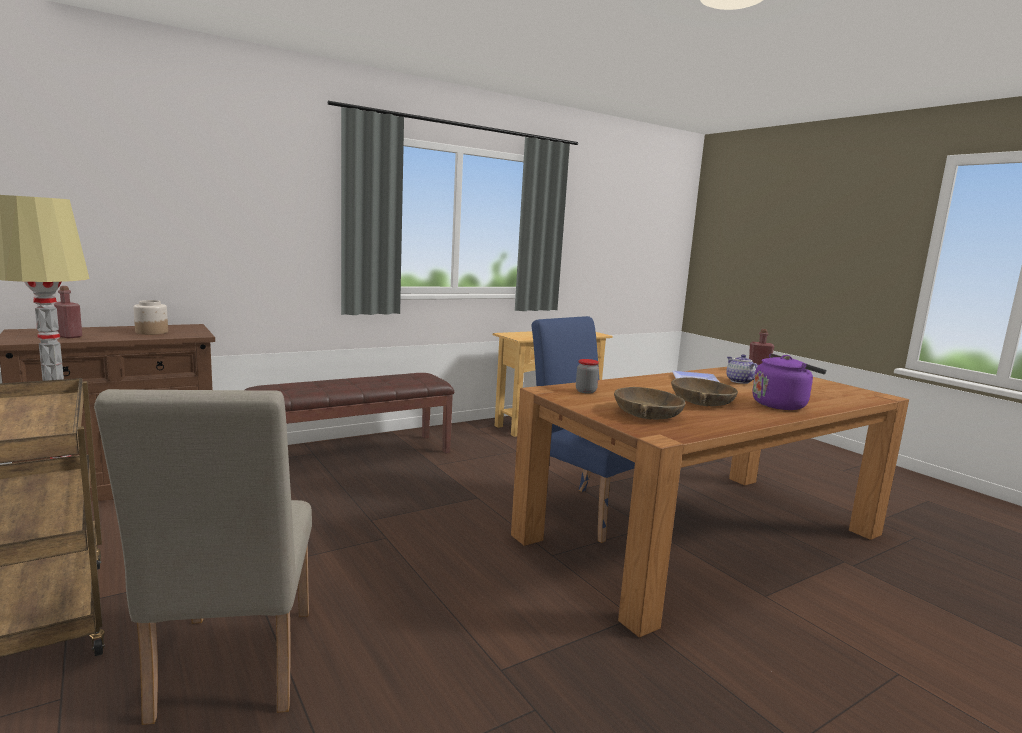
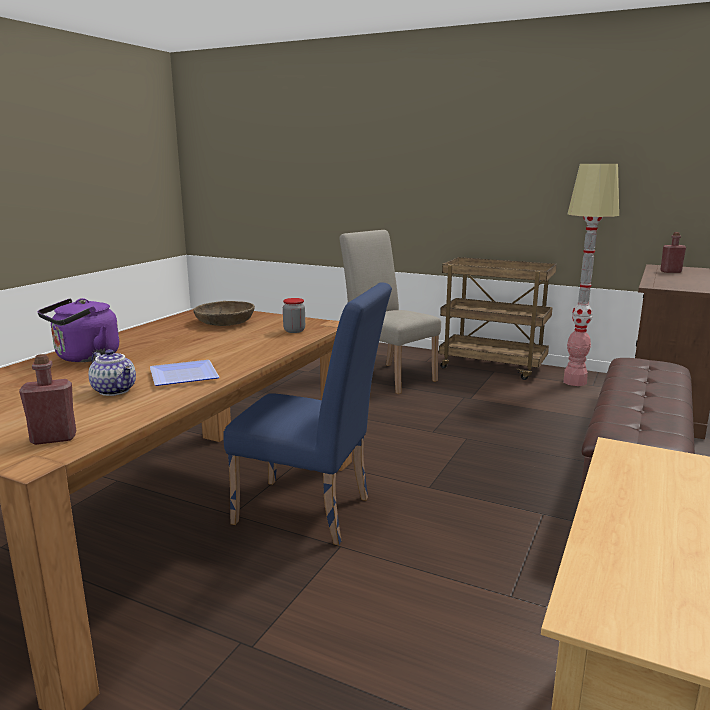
camera: 150 degrees right, 5 degrees up
(151, 332) = (678, 281): jar -> none
(702, 401) = (176, 343): brown bowl -> none

